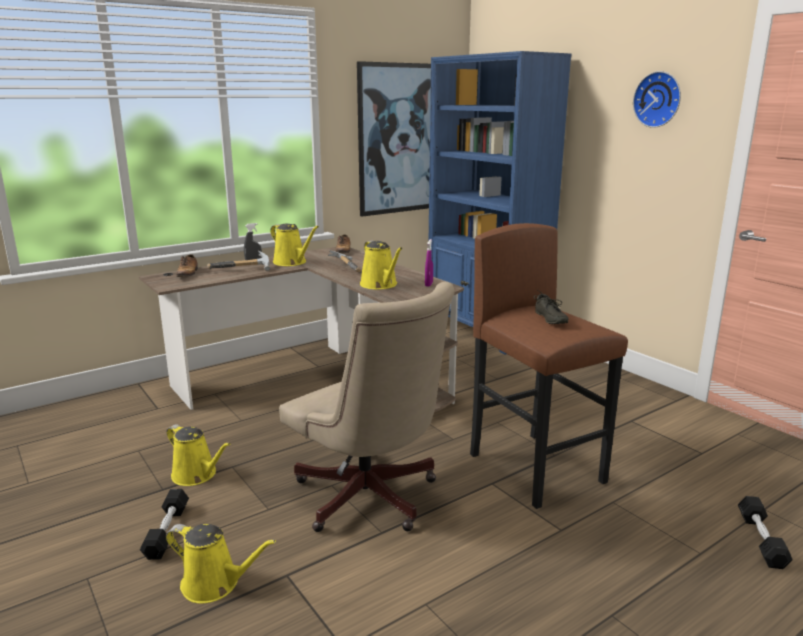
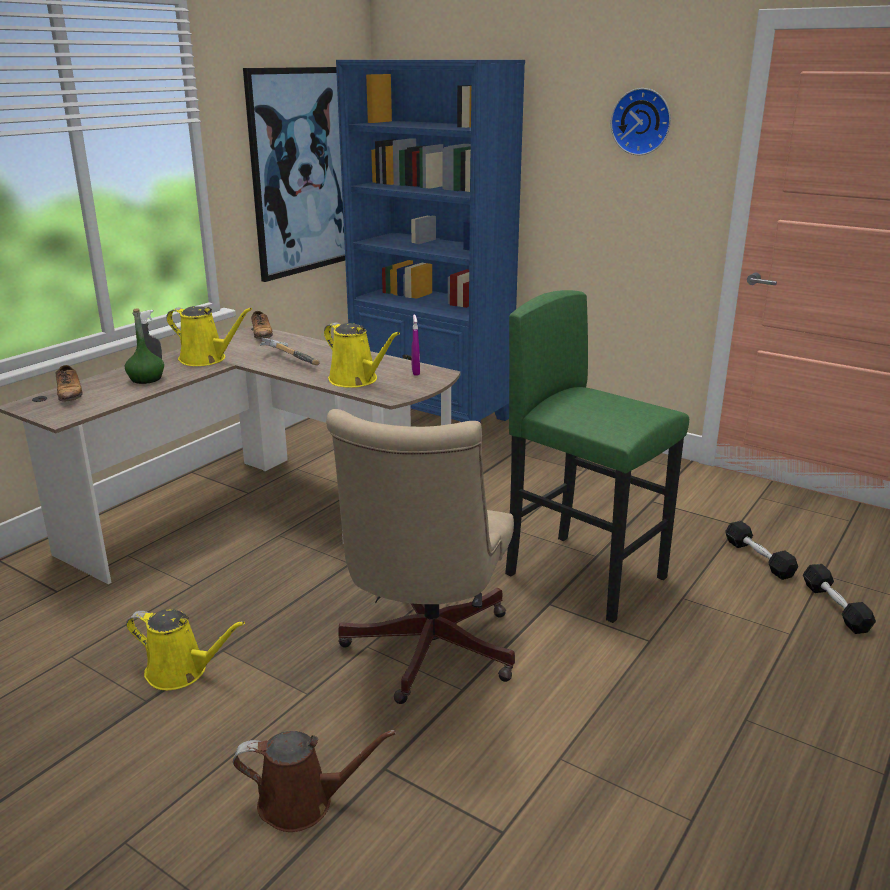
camera: 20 degrees left, 5 degrees up
(167, 531) = (193, 754): black dumbbell -> black dumbbell (758, 558)
(215, 584) = (303, 802): yellow watering can -> brown watering can
(242, 270) = (146, 379): hammer -> green bottle
(370, 500) = (425, 654): beige office chair -> beige office chair turned 75 degrees clockwise
(536, 468) = (585, 575): brown stool -> green stool
(549, 319) = (603, 404): grey shoe -> none

